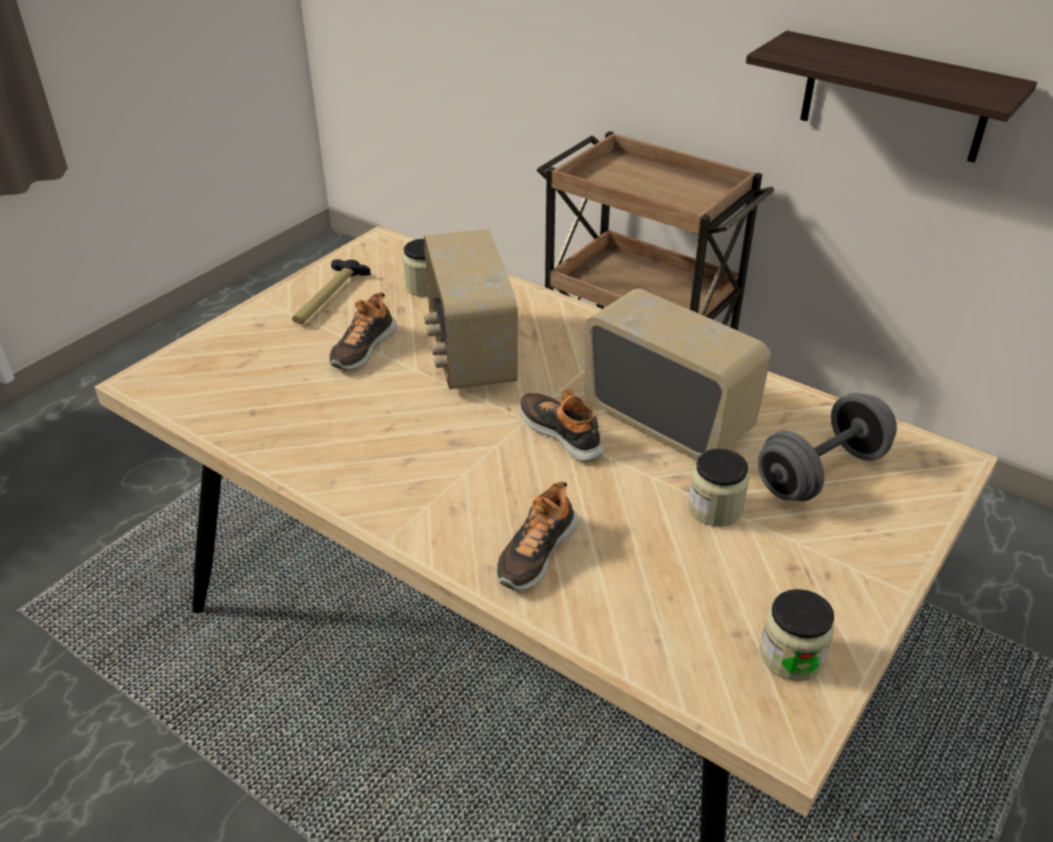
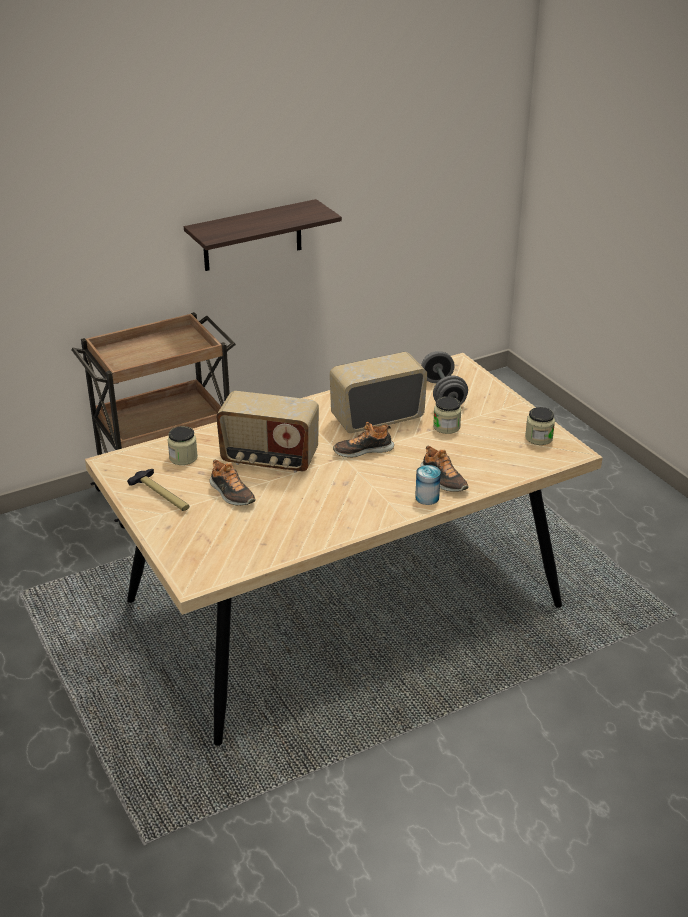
camera: 65 degrees left, 5 degrees down
(467, 548) = (427, 497): none -> can

